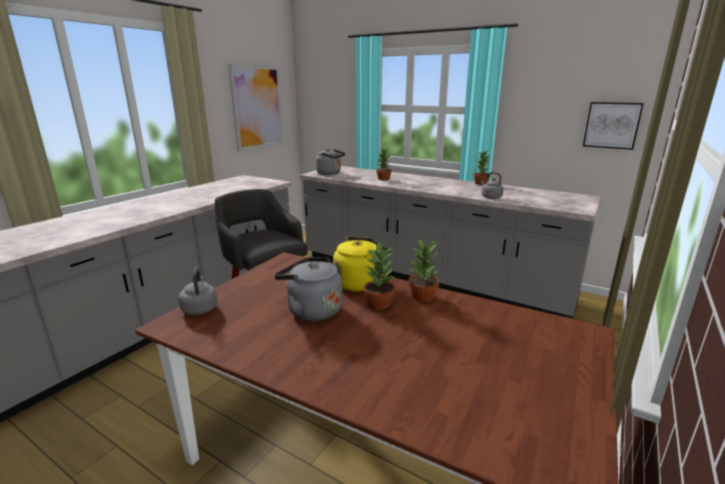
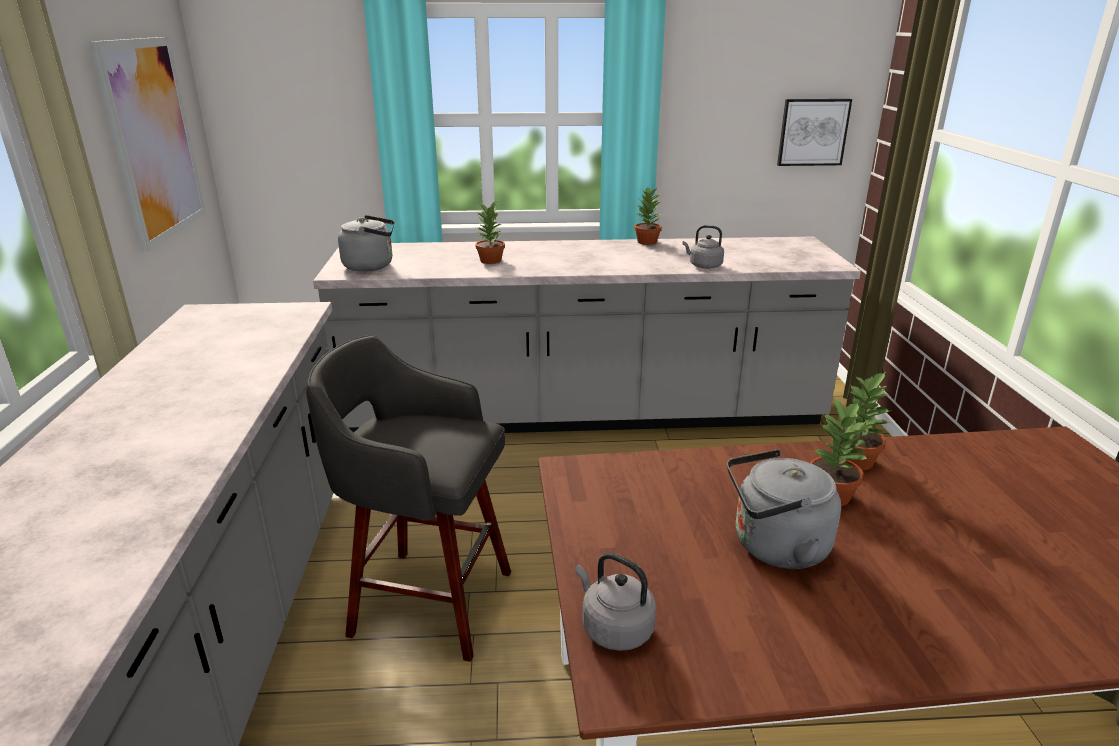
camera: 35 degrees left, 5 degrees up
(360, 282) = (750, 470): yellow kettle -> none

